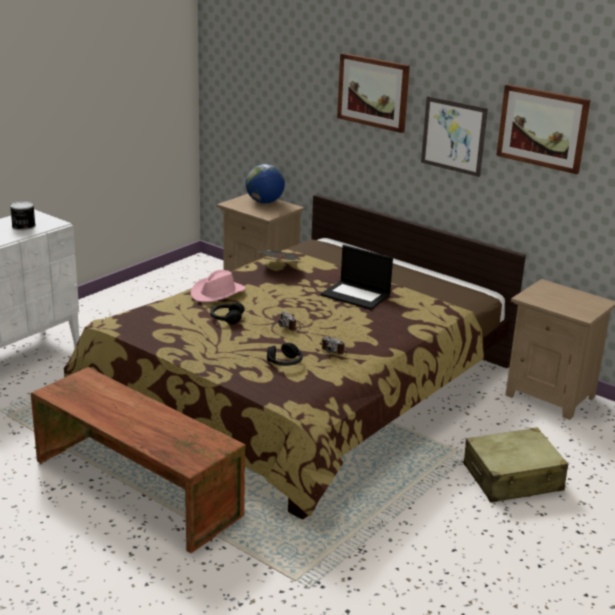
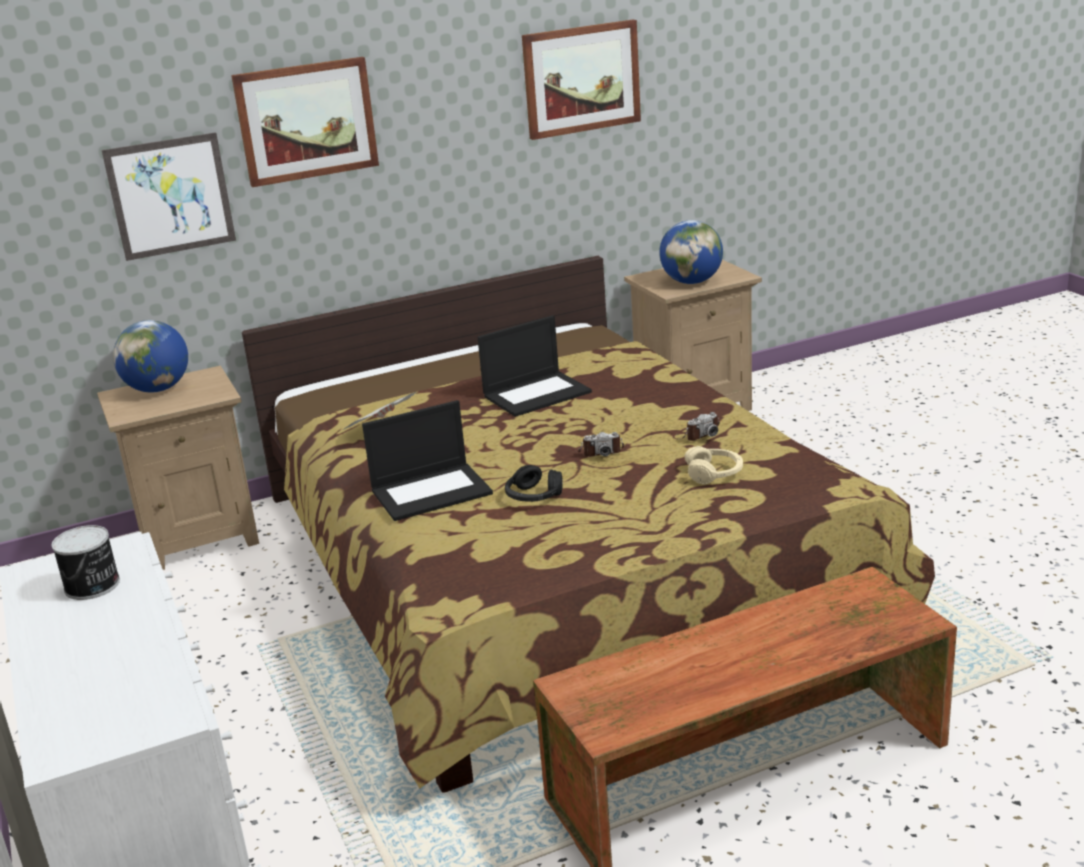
camera: 60 degrees left, 0 degrees up
(217, 293) = (432, 491): pink hat -> laptop
(284, 362) = (714, 474): black headphones -> beige headphones
(453, 136) = (458, 138): picture -> picture (170, 196)
(513, 478) = (858, 470): beige suitcase -> none
(553, 301) = (691, 282): none -> globe

